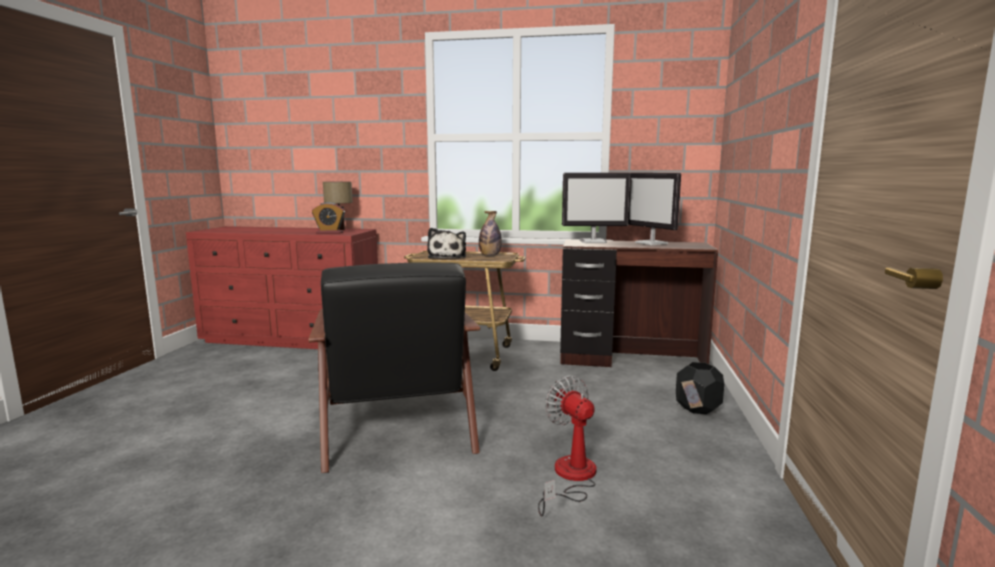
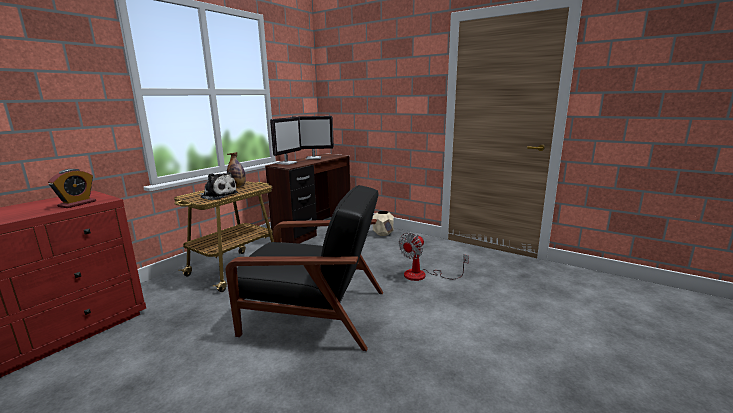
camera: 65 degrees left, 5 degrees up
(339, 229) = (57, 200): table lamp -> none
(570, 478) = (423, 275): fan -> fan turned 45 degrees counterclockwise
(698, 409) = (383, 233): black planter -> beige planter

